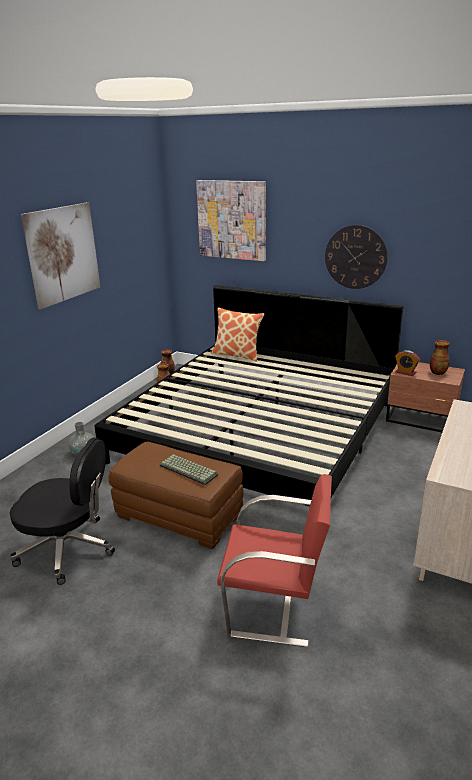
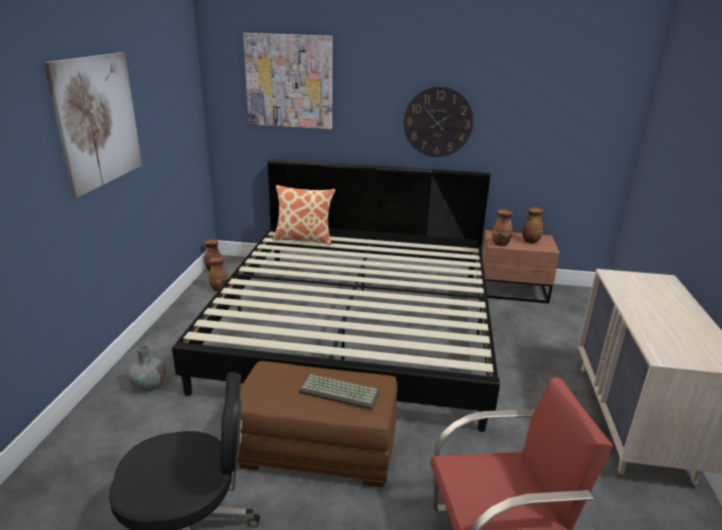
camera: 20 degrees left, 0 degrees up
(405, 372) = (501, 244): alarm clock -> vase

